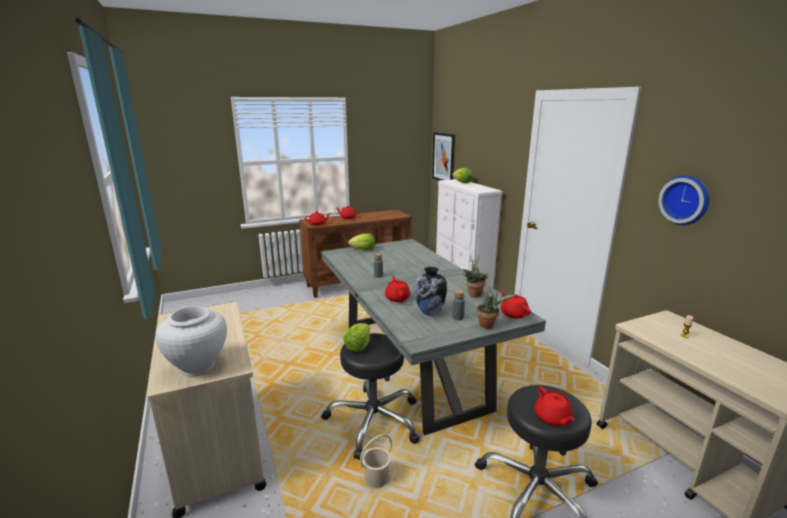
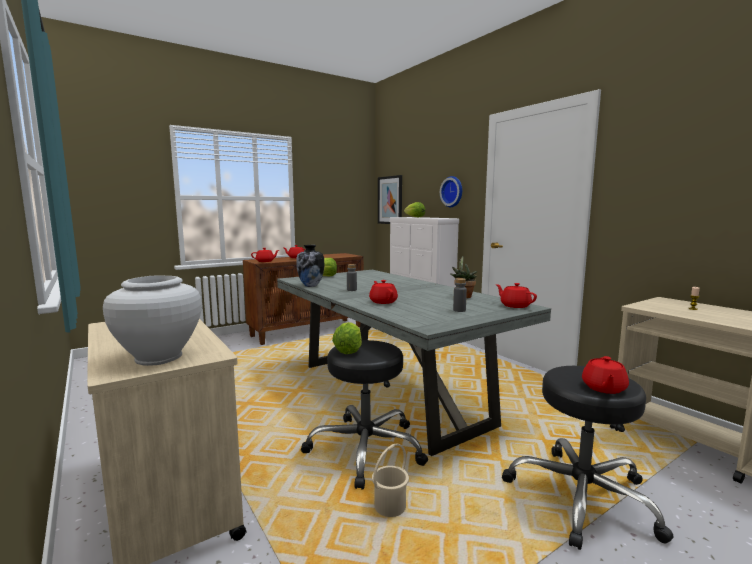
camera: 10 degrees left, 10 degrees down
(430, 313) = (426, 309): vase -> vase (311, 286)
(489, 325) = (496, 313): potted plant -> none
(552, 418) = (603, 388): red teapot -> red teapot turned 45 degrees clockwise
(686, 200) = (662, 183): wall clock -> wall clock (453, 191)

